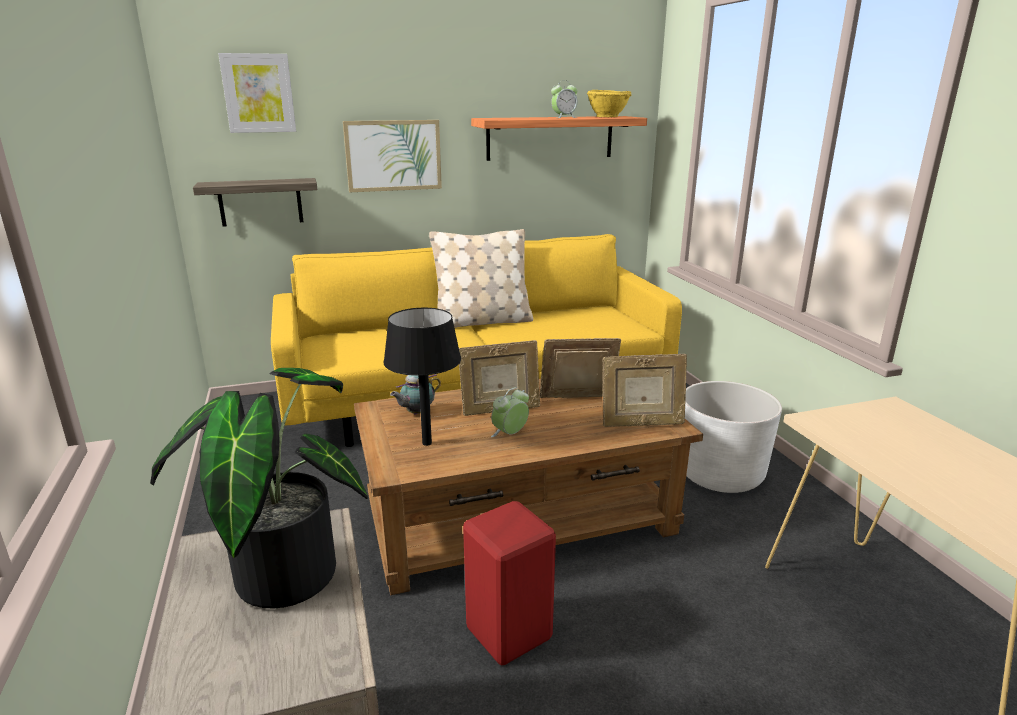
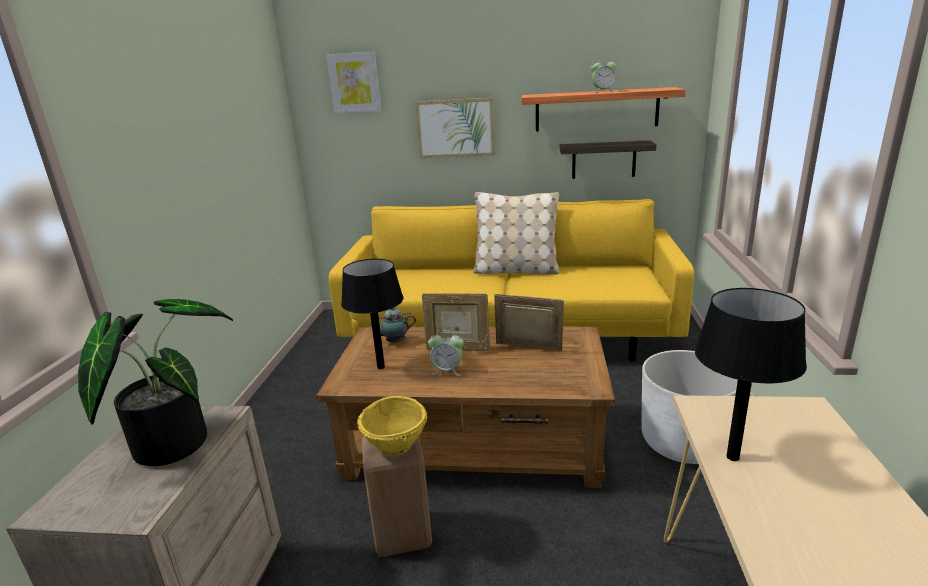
camera: 25 degrees right, 0 degrees up
(260, 202) = (355, 165): shelf -> shelf (603, 160)
(506, 633) = (400, 532): red stool -> beige stool
(510, 434) = (447, 370): alarm clock -> alarm clock turned 150 degrees counterclockwise
(608, 117) = (649, 89): yellow bowl -> yellow bowl (396, 446)
(641, 424) = (564, 380): picture frame -> none
(881, 456) = (732, 457): none -> black table lamp

